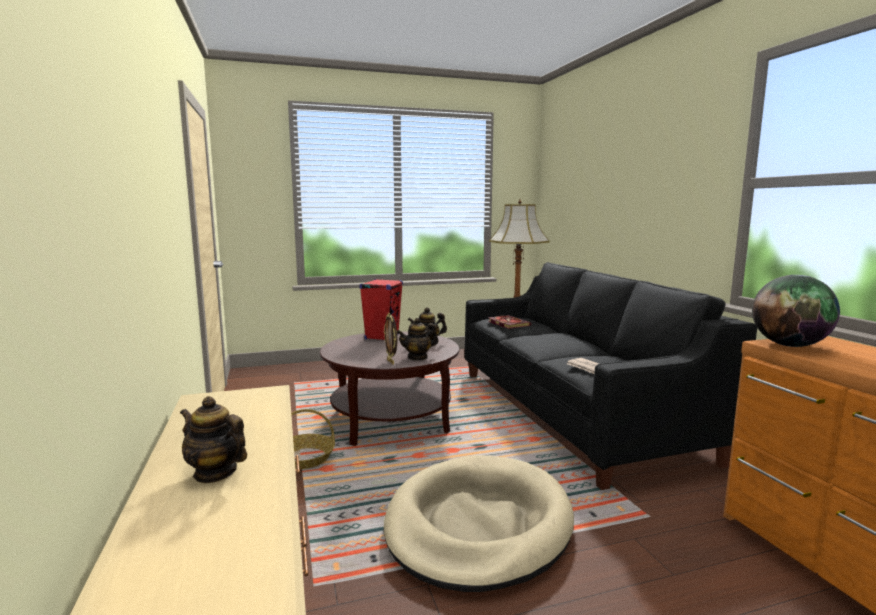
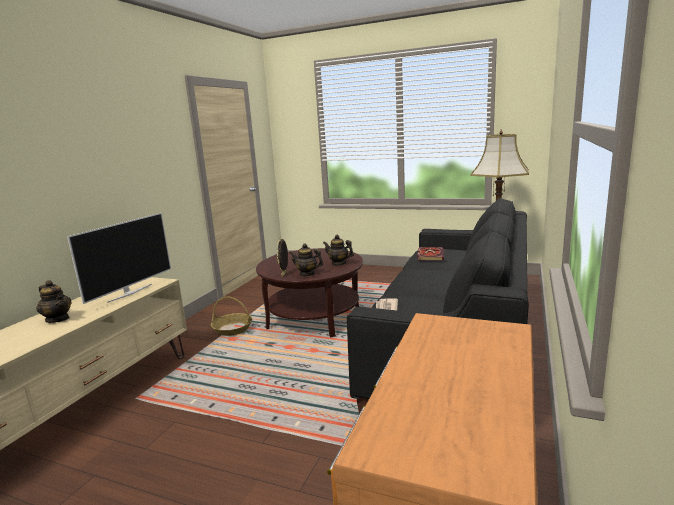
camera: 40 degrees right, 5 degrees up
(215, 473) = (58, 319): teapot -> teapot turned 150 degrees clockwise
(253, 413) = (129, 293): none -> television
(382, 337) = (323, 253): red speaker -> none
(478, 525) = (248, 403): beige dog bed -> none
(789, 345) = (439, 328): globe -> none

